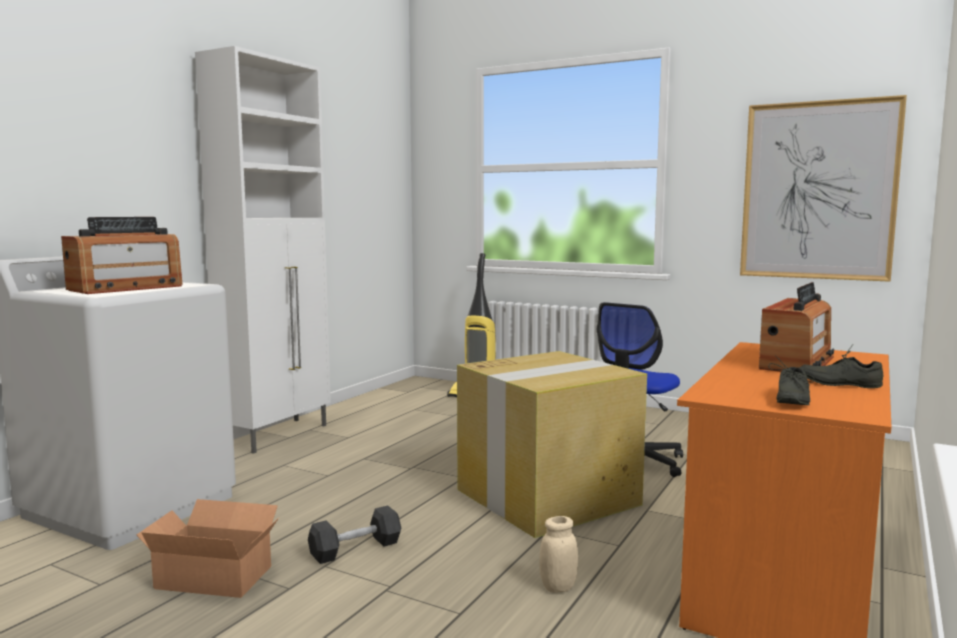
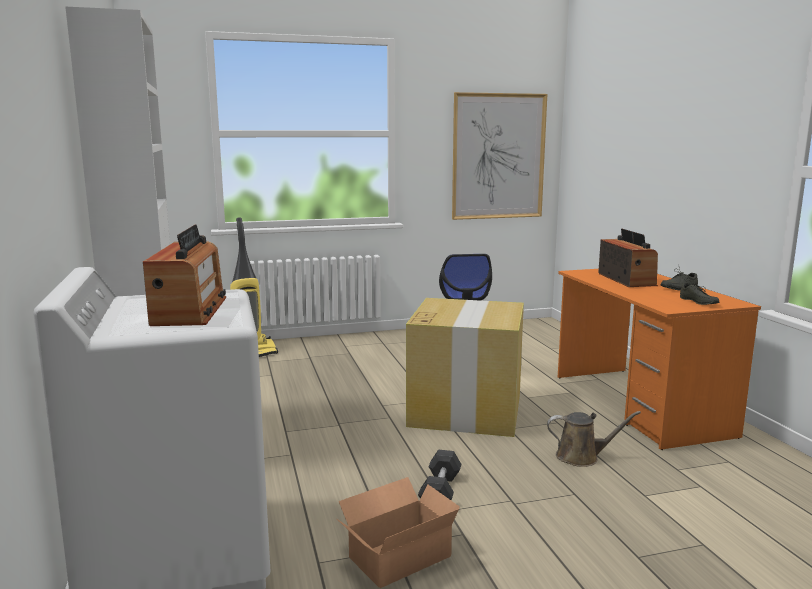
camera: 45 degrees left, 5 degrees up
(558, 587) = (581, 457): beige jar -> brown watering can

